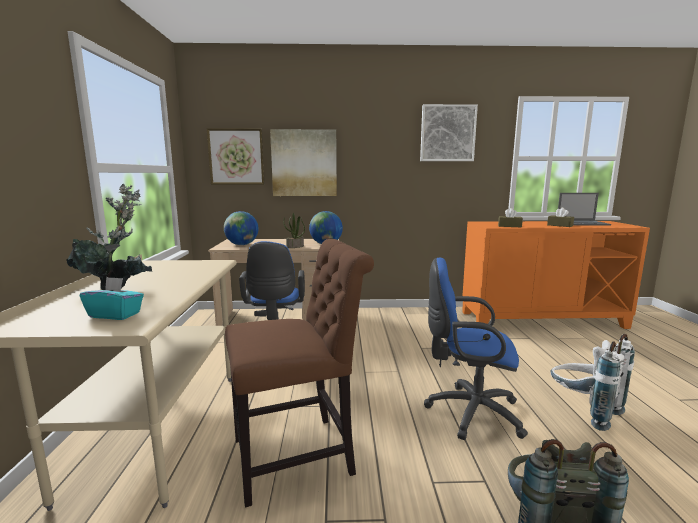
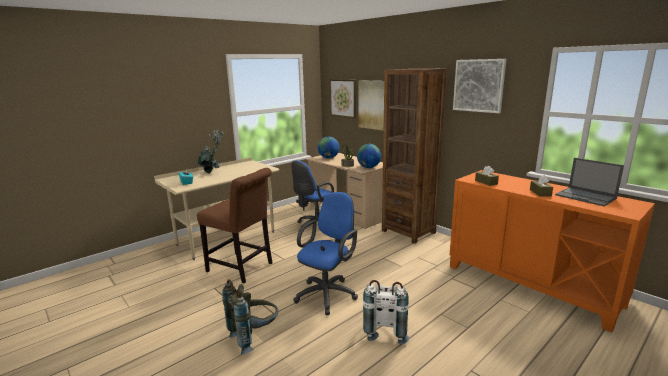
camera: 50 degrees right, 5 degrees up
(382, 315) = (408, 231): none -> brown bookcase
(468, 412) = (328, 293): blue office chair -> blue office chair turned 60 degrees clockwise

